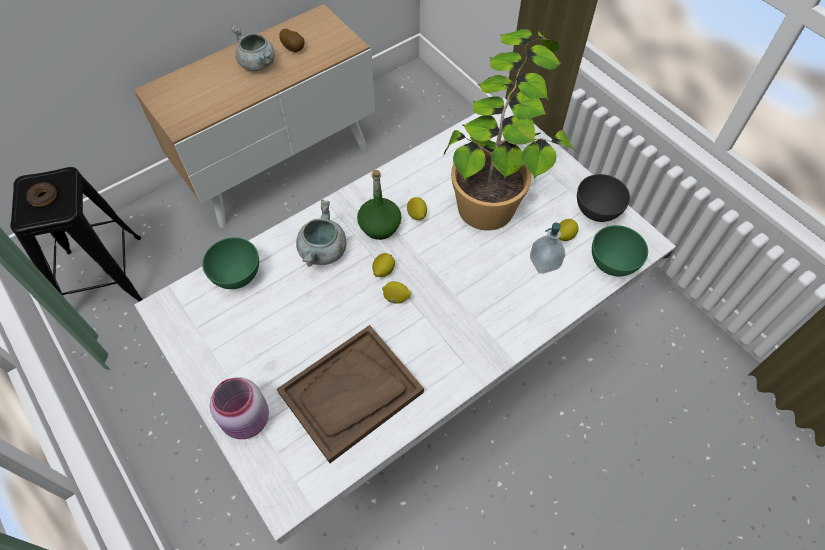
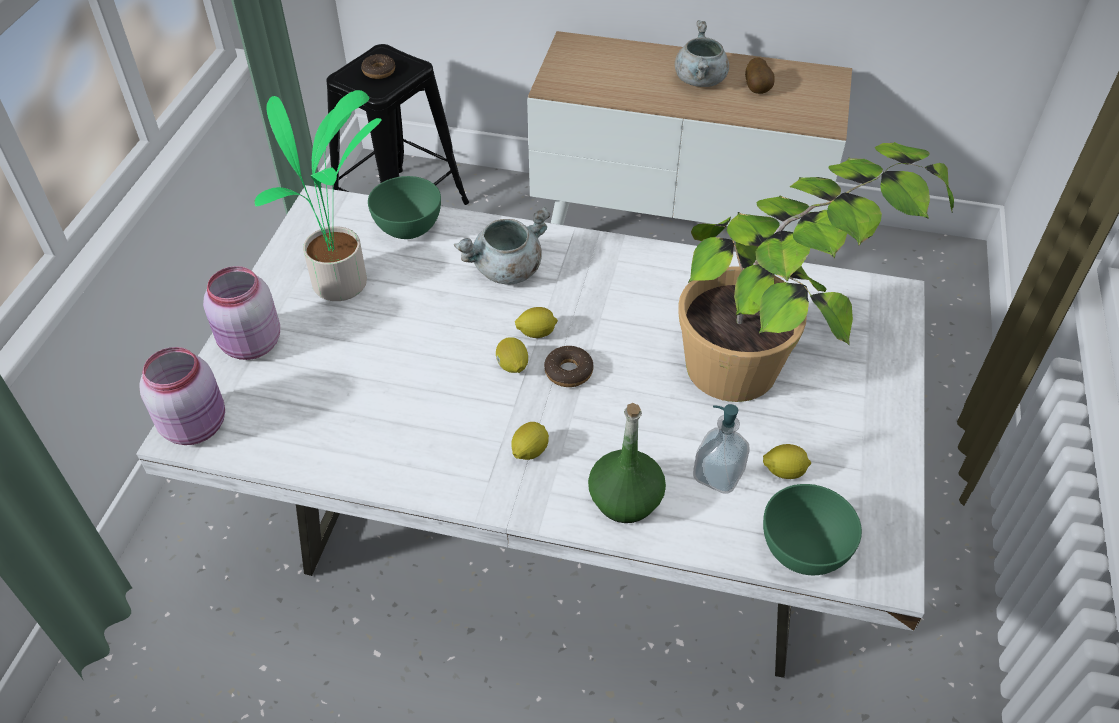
camera: 50 degrees right, 10 degrees down
(249, 339) = (344, 285): none -> potted plant
(285, 490) = (197, 425): none -> pink jar
(351, 393) = (354, 405): brown tray -> none
(380, 226) = (592, 293): green bottle -> green bottle (625, 499)
(416, 215) = (644, 313): lemon -> lemon (529, 451)
(424, 276) = (568, 371): none -> donut
(597, 211) = (869, 483): grey bowl -> none

